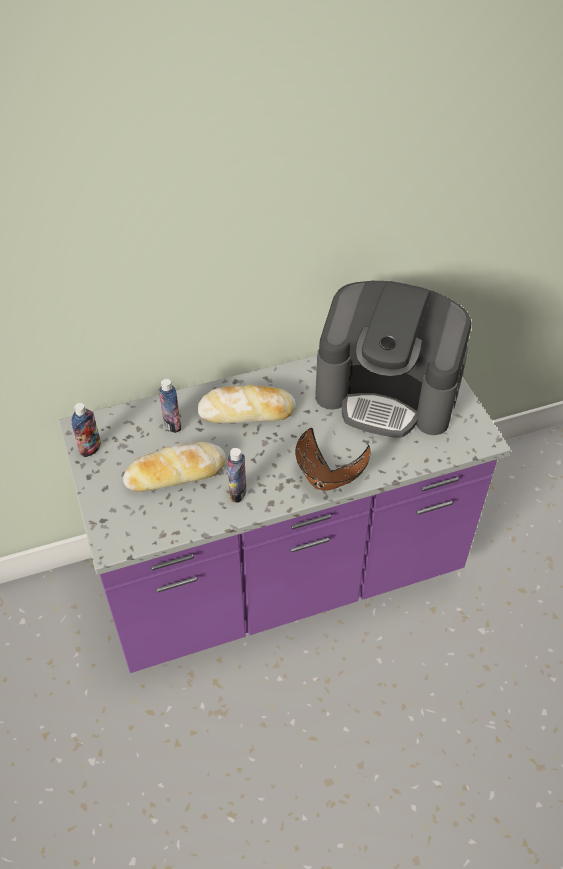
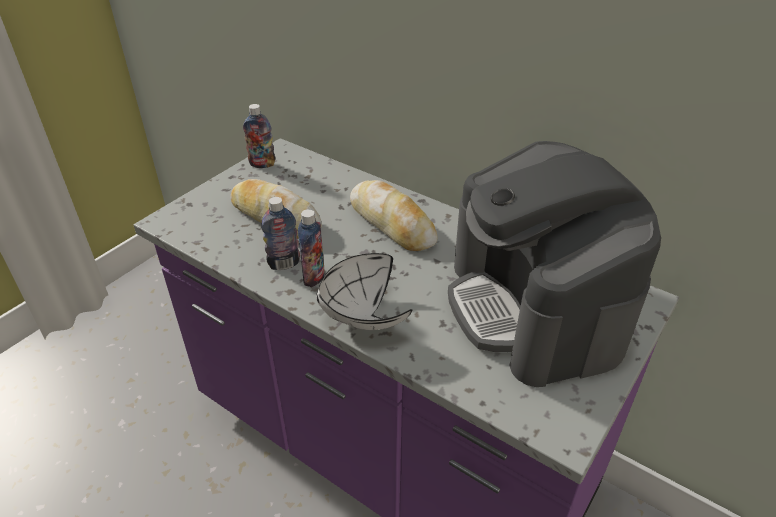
camera: 55 degrees right, 10 degrees down
(172, 424) = (330, 190): bottle -> bottle (314, 277)
(329, 477) = (362, 317): brown bowl -> white bowl

